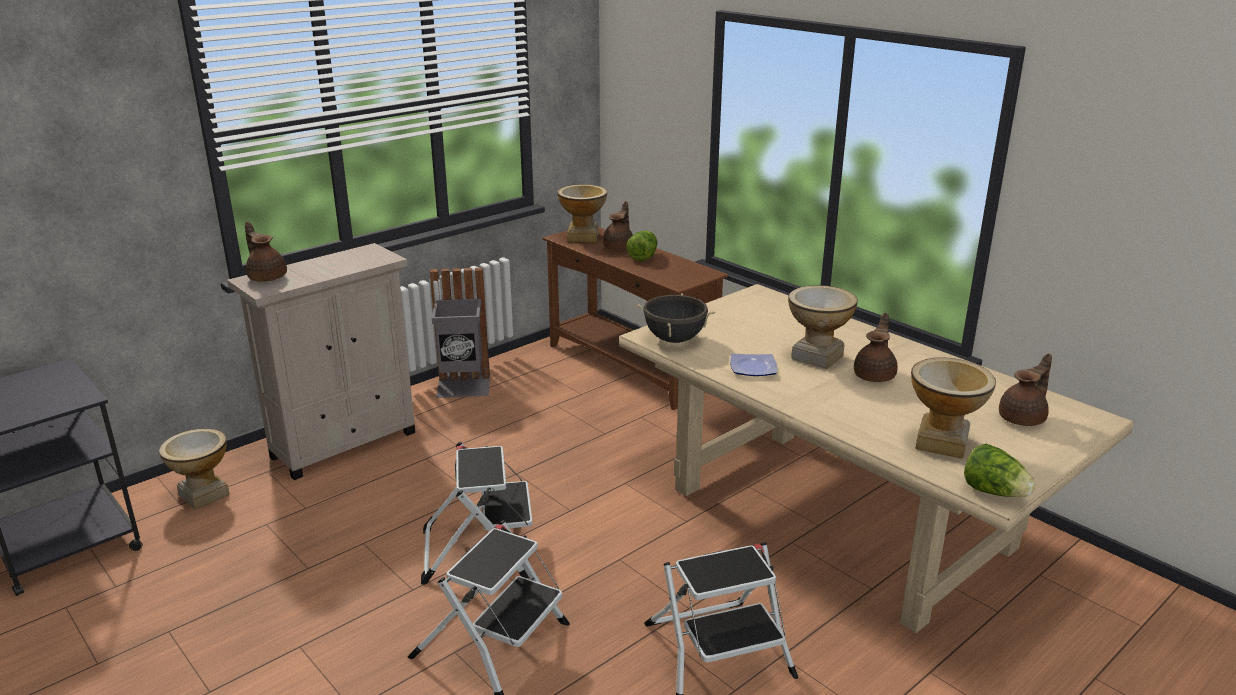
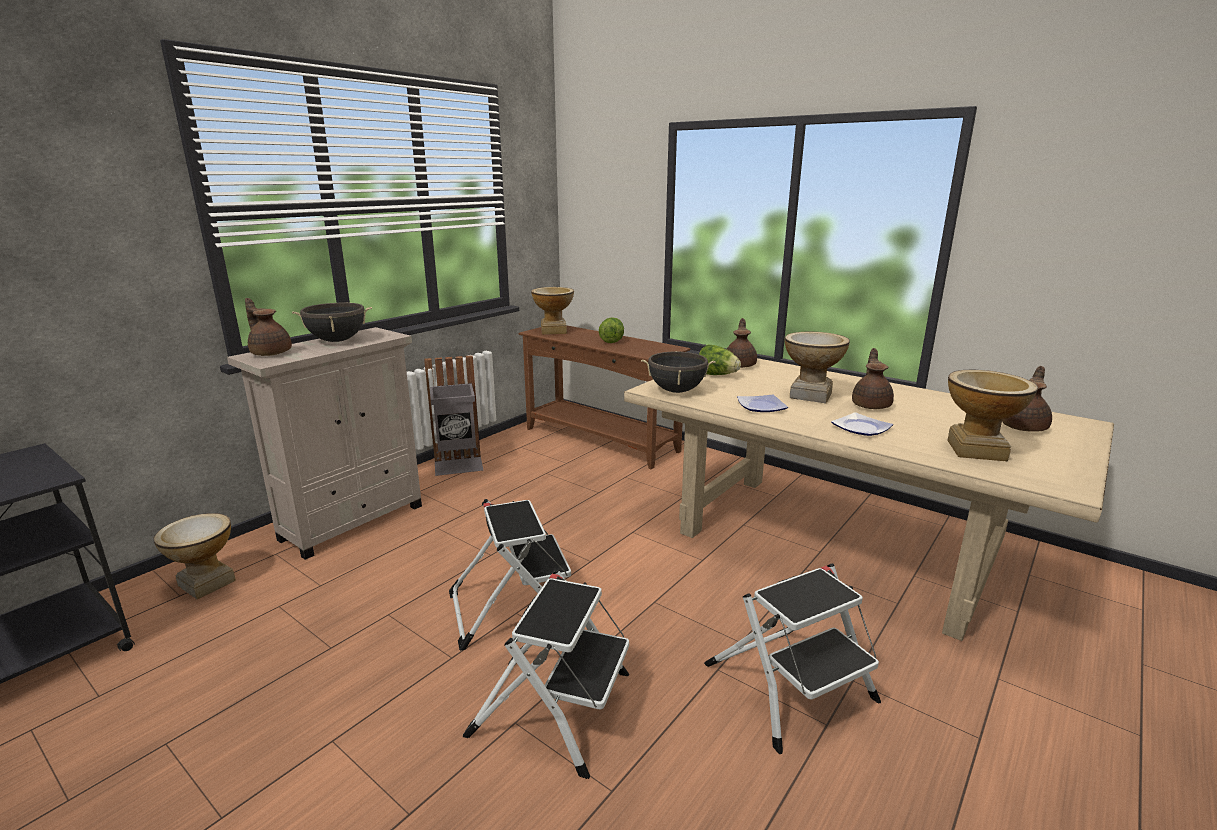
camera: 10 degrees left, 5 degrees down
(332, 263) = (337, 341): none -> black cooking pot
(619, 247) = (588, 336): brown teapot -> brown teapot (740, 365)
(840, 404) = (860, 427): none -> plate
(994, 492) = (1063, 486): lettuce -> lettuce (717, 375)

